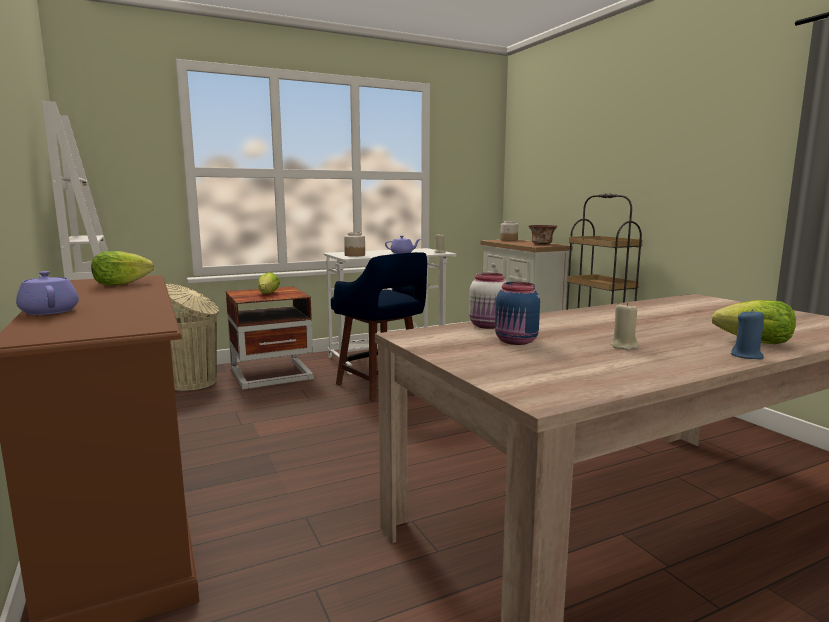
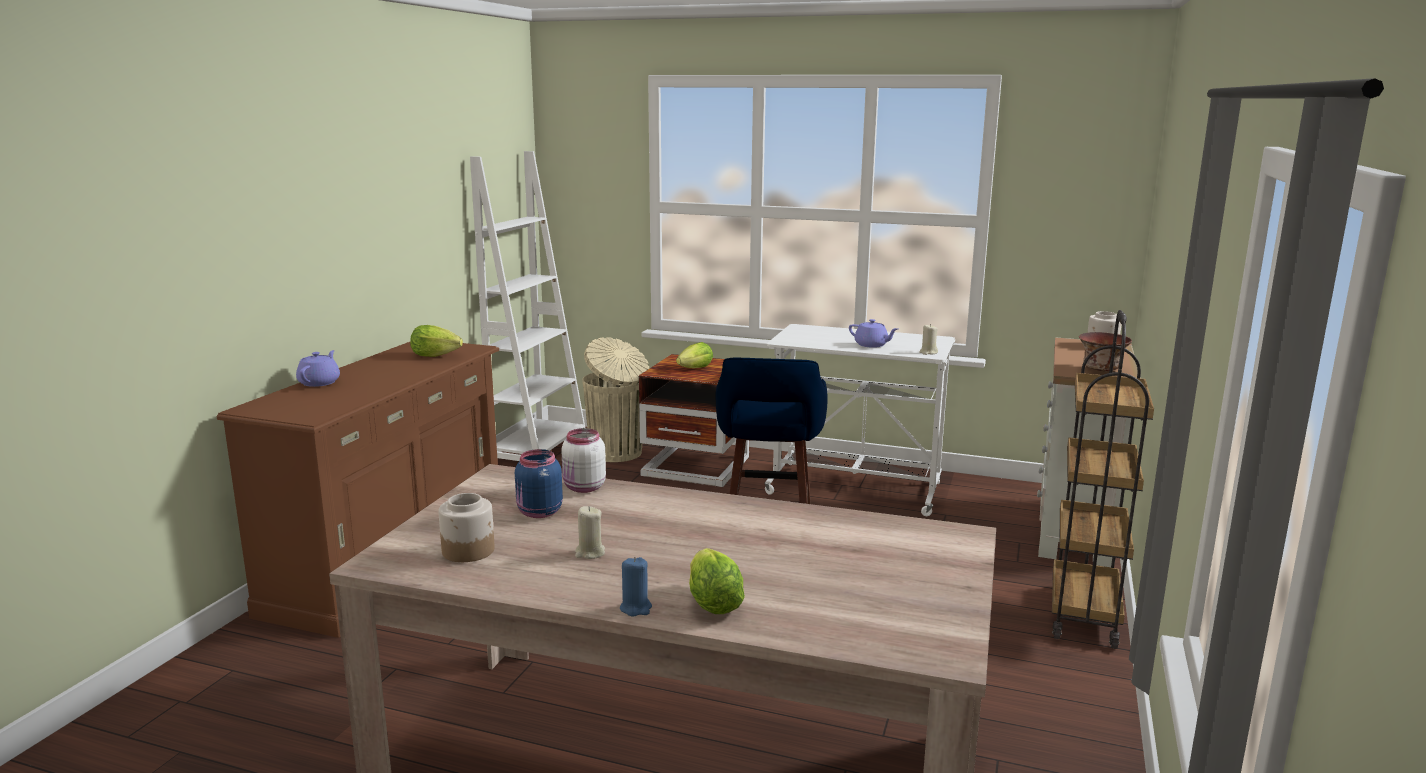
camera: 45 degrees right, 5 degrees up
(355, 255) = (803, 337): jar -> jar (469, 551)

